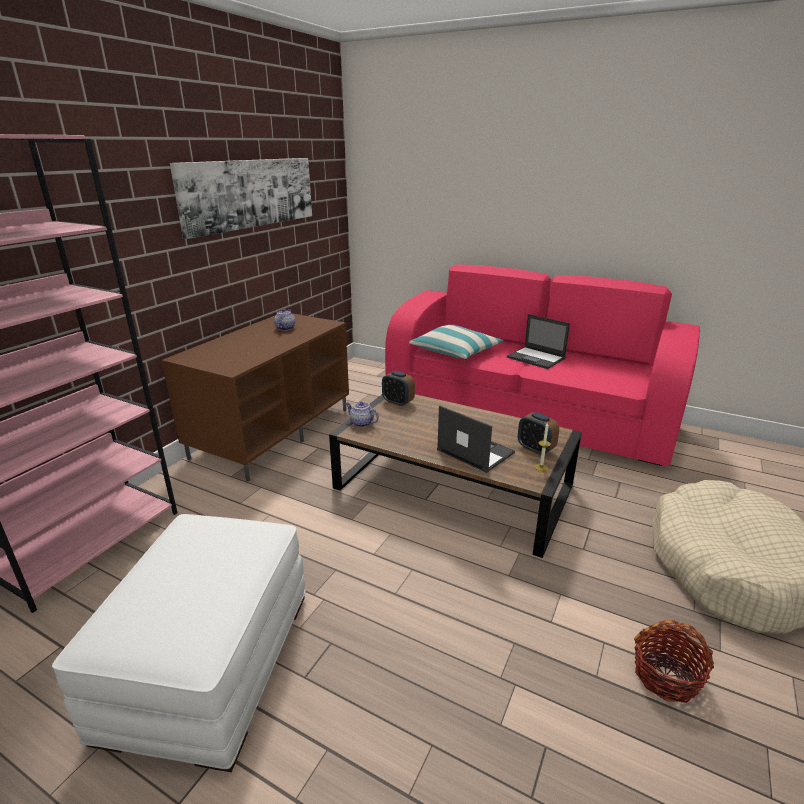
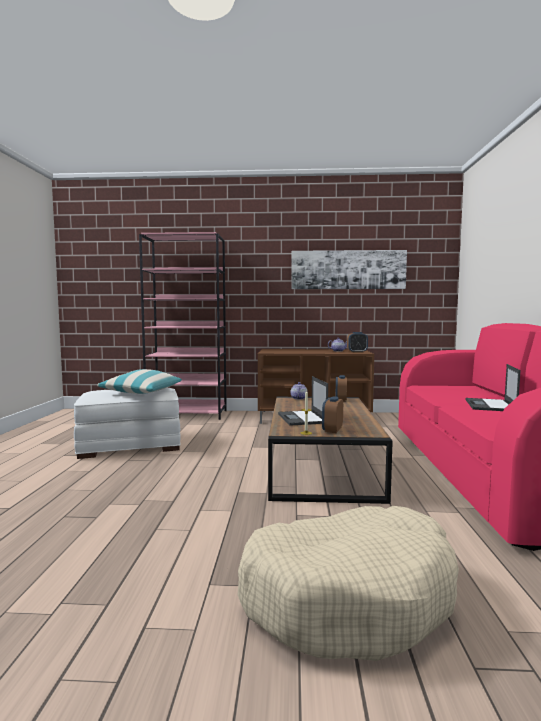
camera: 65 degrees right, 20 degrees down
(315, 324) = (357, 352): none -> alarm clock
(456, 352) = (438, 390): pillow -> pillow (141, 392)
(474, 451) = (302, 418): laptop -> laptop turned 150 degrees clockwise
(666, 676) = (167, 556): basket -> none

